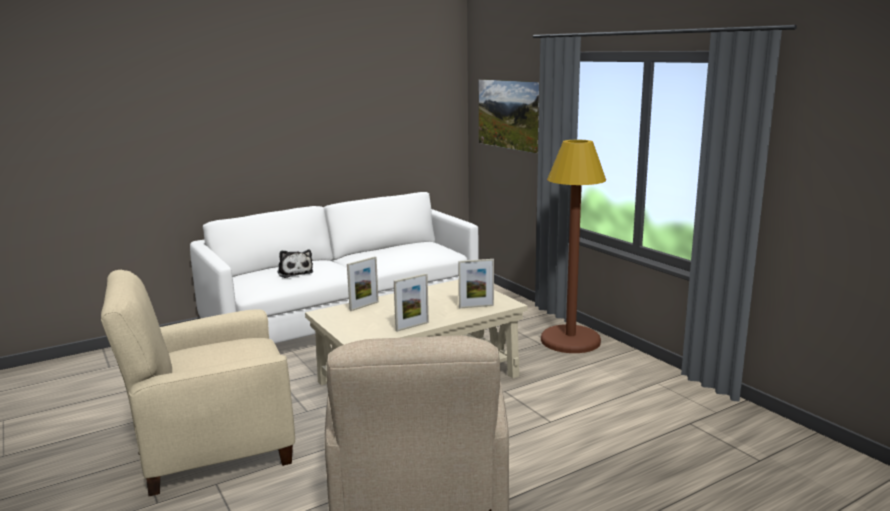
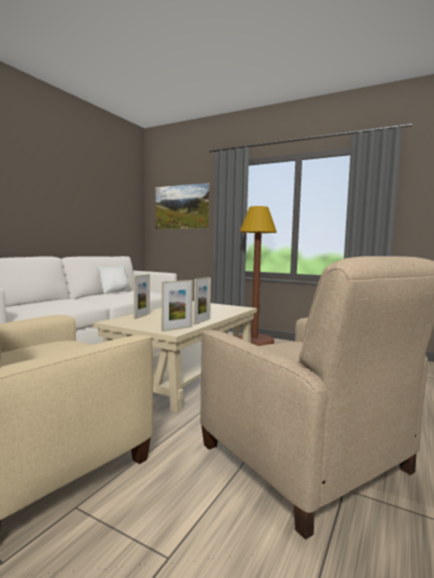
camera: 30 degrees left, 10 degrees down
(294, 272) = (51, 304): plush toy -> none
(392, 248) = (115, 292): none -> white pillow
(476, 306) = (226, 310): picture frame -> picture frame (177, 328)

